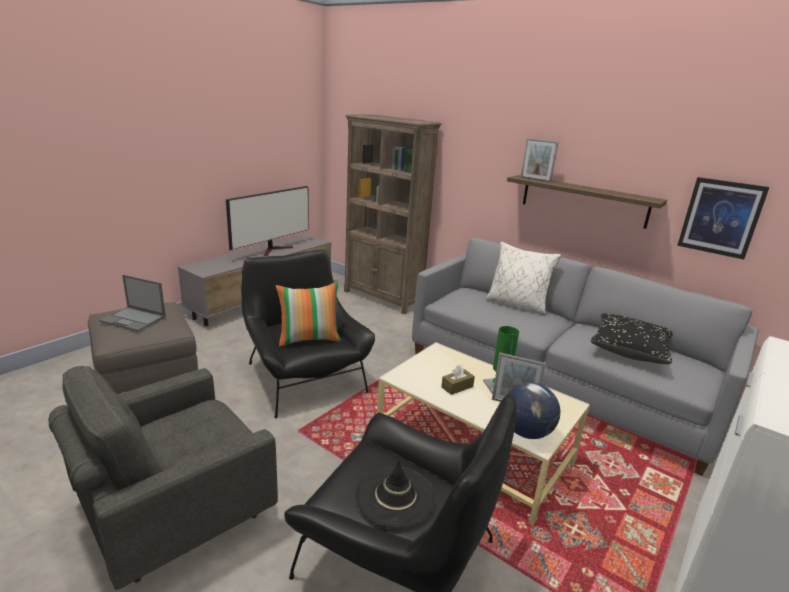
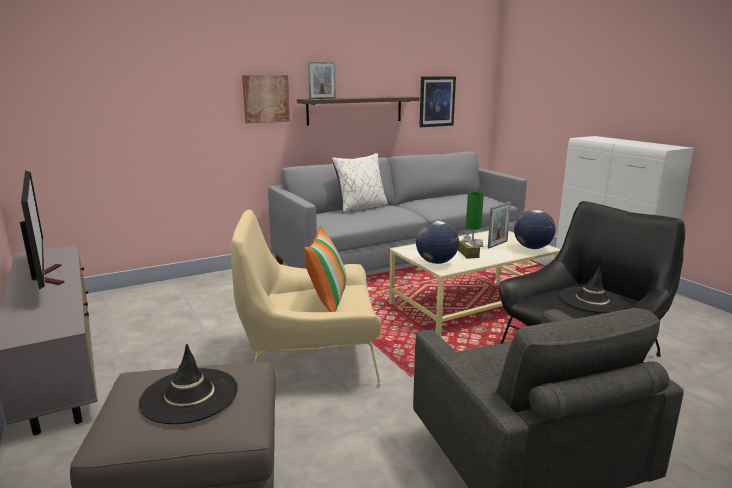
camera: 65 degrees left, 5 degrees down
(134, 319) = (189, 396): laptop -> black hat
(304, 377) = (310, 358): black armchair -> beige armchair
(383, 298) = (173, 286): brown bookcase -> none
(413, 370) = (436, 262): none -> globe
(488, 169) = (266, 98): none -> picture
(629, 349) = (453, 200): black pillow -> none

